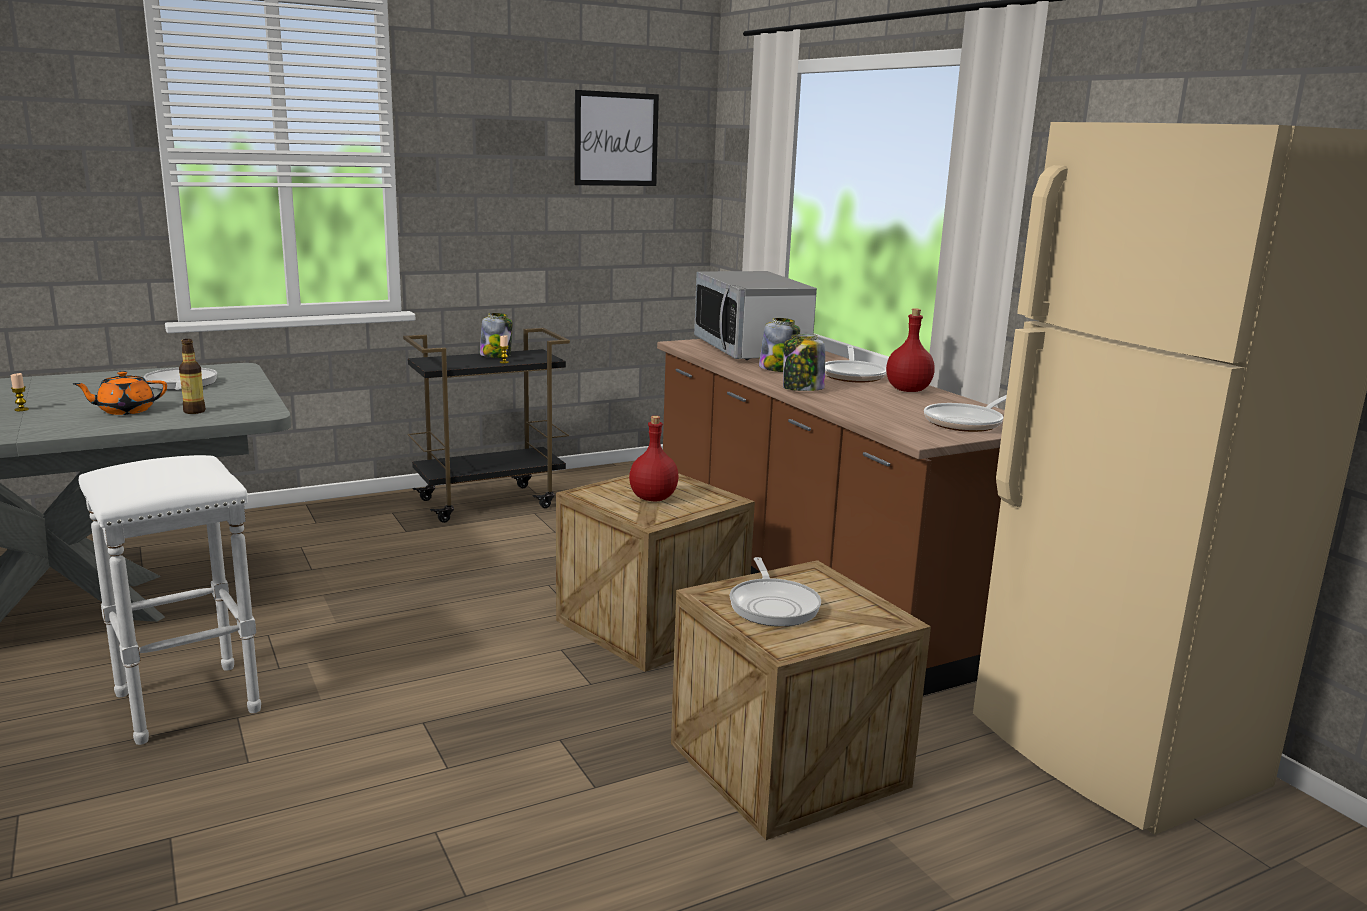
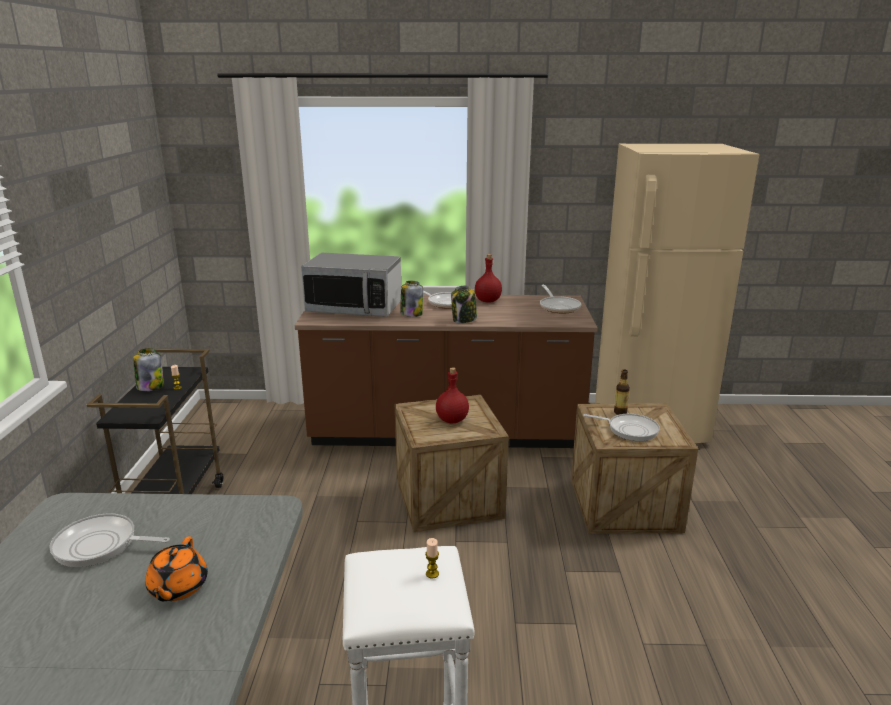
camera: 60 degrees left, 5 degrees up
(21, 409) = (82, 669): candle -> candle (432, 574)
(194, 411) = (228, 544): bottle -> bottle (620, 412)
(616, 139) = (124, 171): picture -> none

